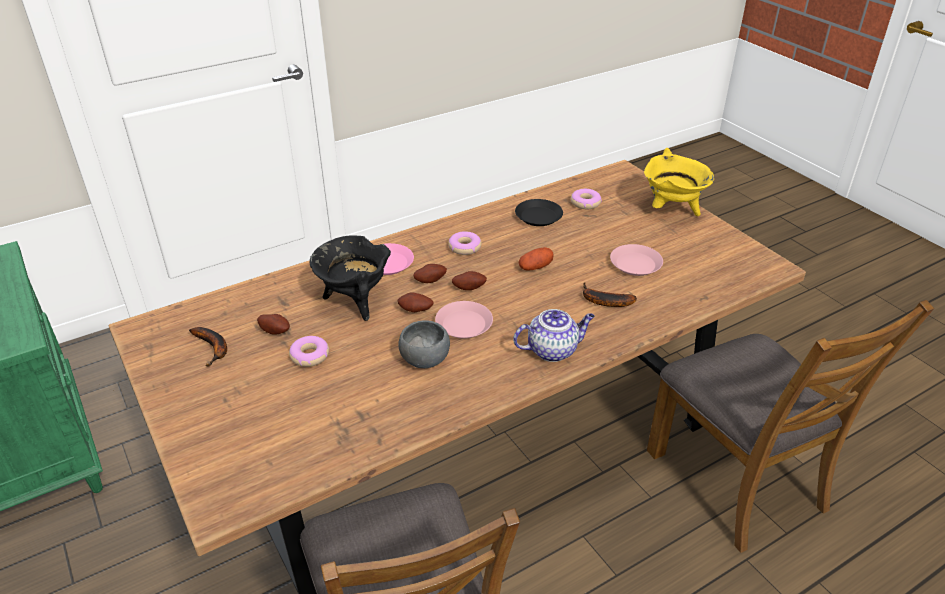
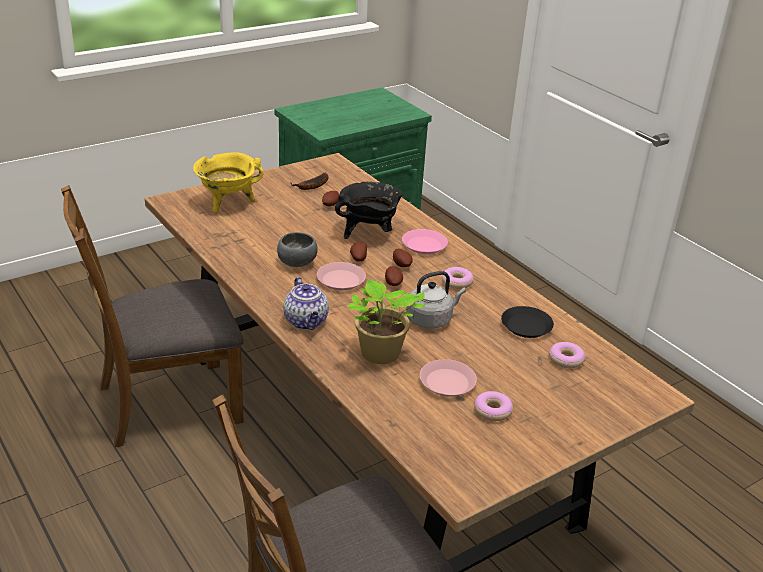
camera: 85 degrees right, 5 degrees down
(309, 356) = (302, 219): donut -> donut (492, 411)
(535, 267) = (431, 319): potato -> grey kettle
(603, 301) = (379, 355): banana -> potted plant
(672, 210) = (572, 425): yellow cooking pot -> yellow cooking pot (227, 203)

